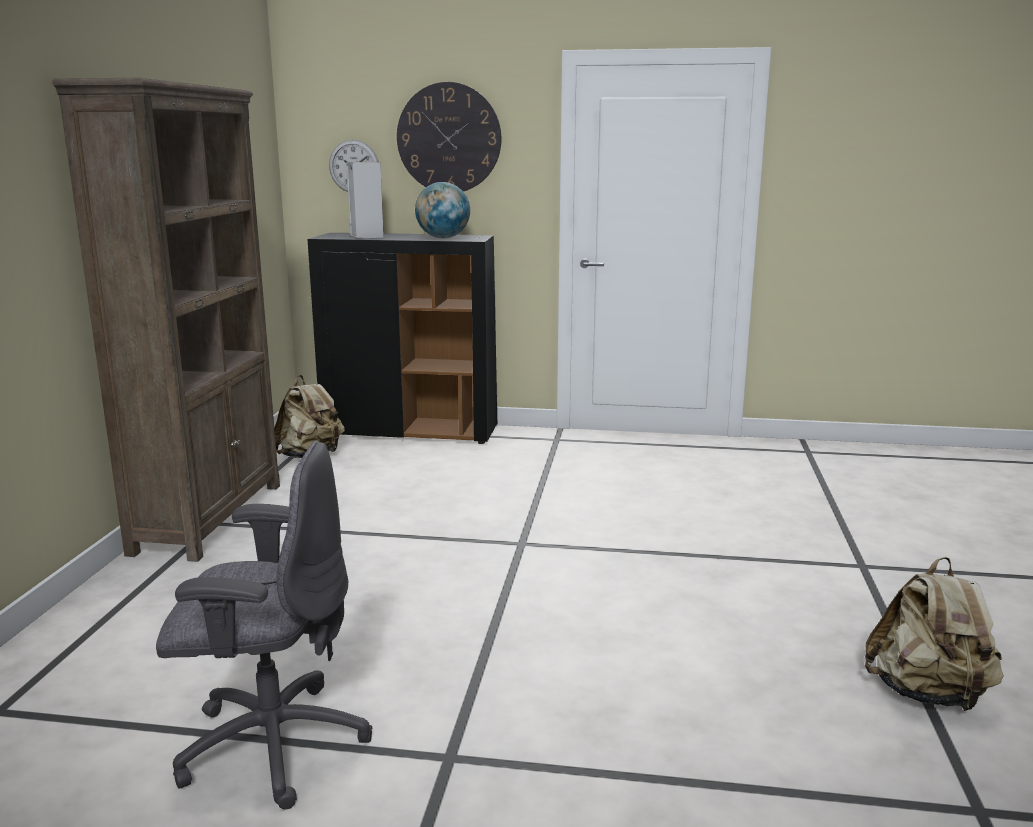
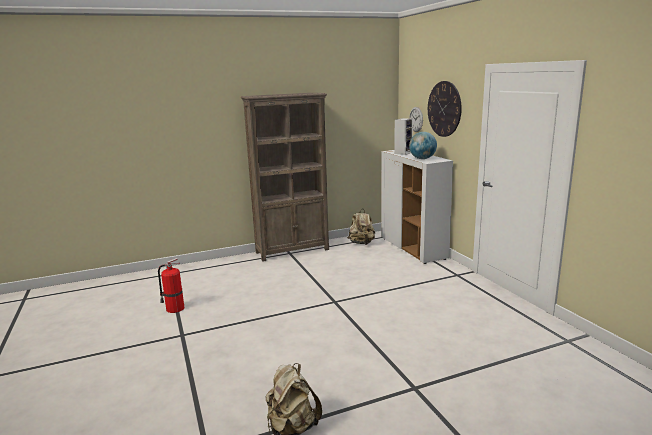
camera: 60 degrees right, 0 degrees up
(271, 744) = (174, 309): grey office chair -> fire extinguisher
(411, 432) = (413, 248): black cabinet -> white cabinet

